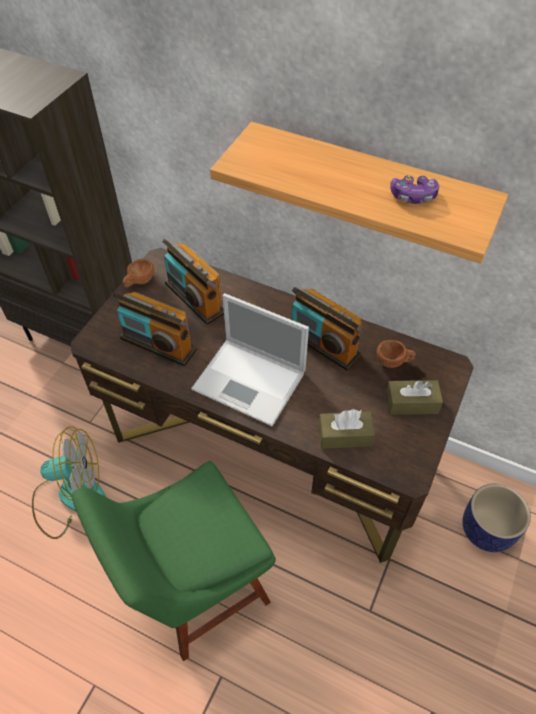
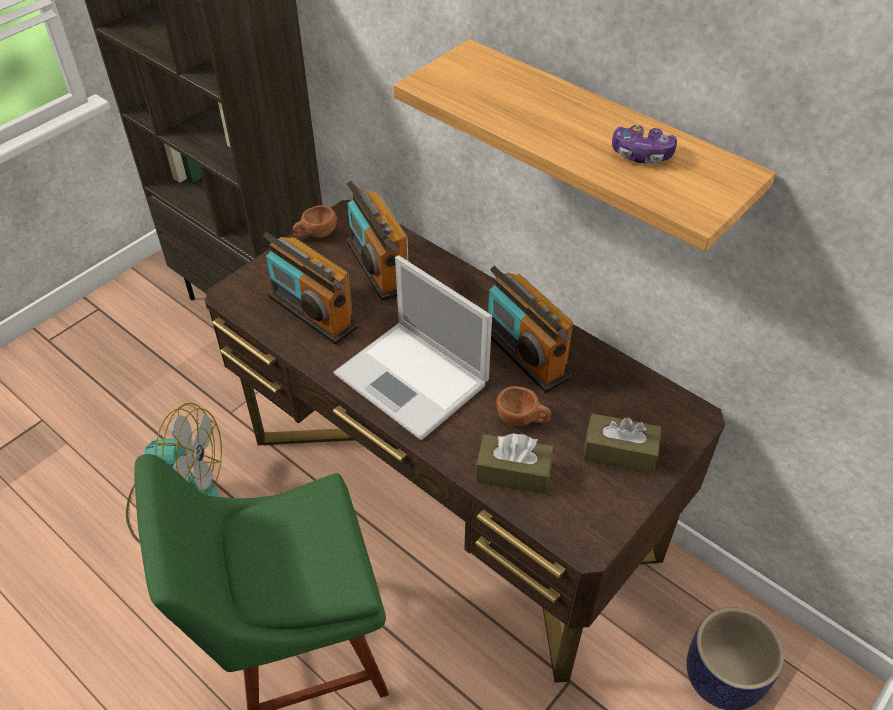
camera: 15 degrees right, 5 degrees down
(394, 362) = (613, 395): brown cup -> brown cup (522, 419)

